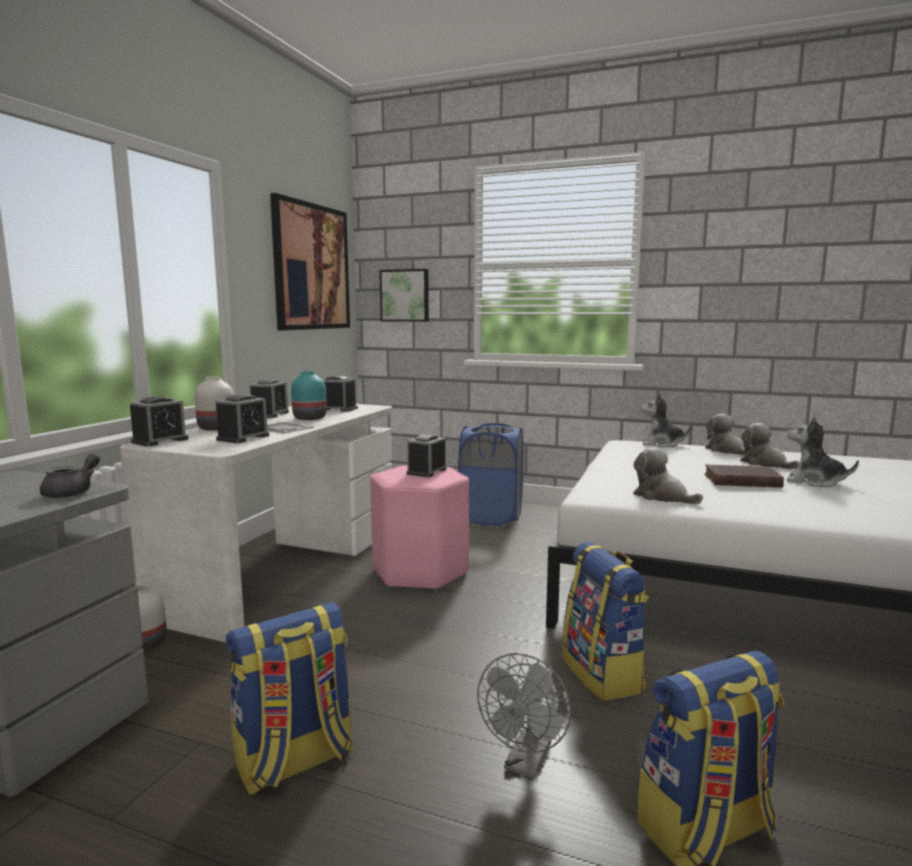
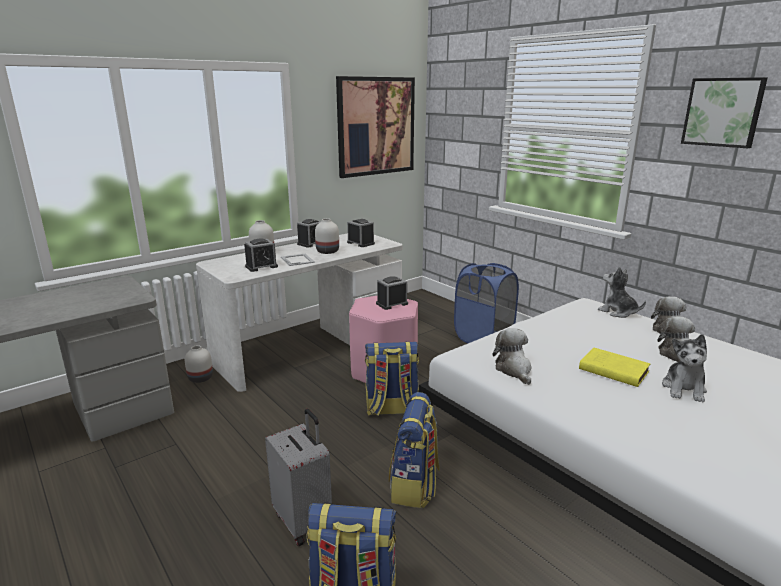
camera: 30 degrees right, 10 degrees up
(73, 492) = (127, 300): grey teapot -> none
(160, 441) = (219, 262): alarm clock -> none
(294, 761) = (203, 470): backpack -> backpack (391, 409)
(309, 418) = (327, 251): turquoise vase -> white vase
(405, 295) = (455, 146): picture -> picture (723, 112)
(525, 763) = (304, 520): grey fan -> grey suitcase
(740, 481) = (611, 370): brown book -> yellow book
(814, 482) = (684, 389): plush toy -> plush toy turned 135 degrees counterclockwise

